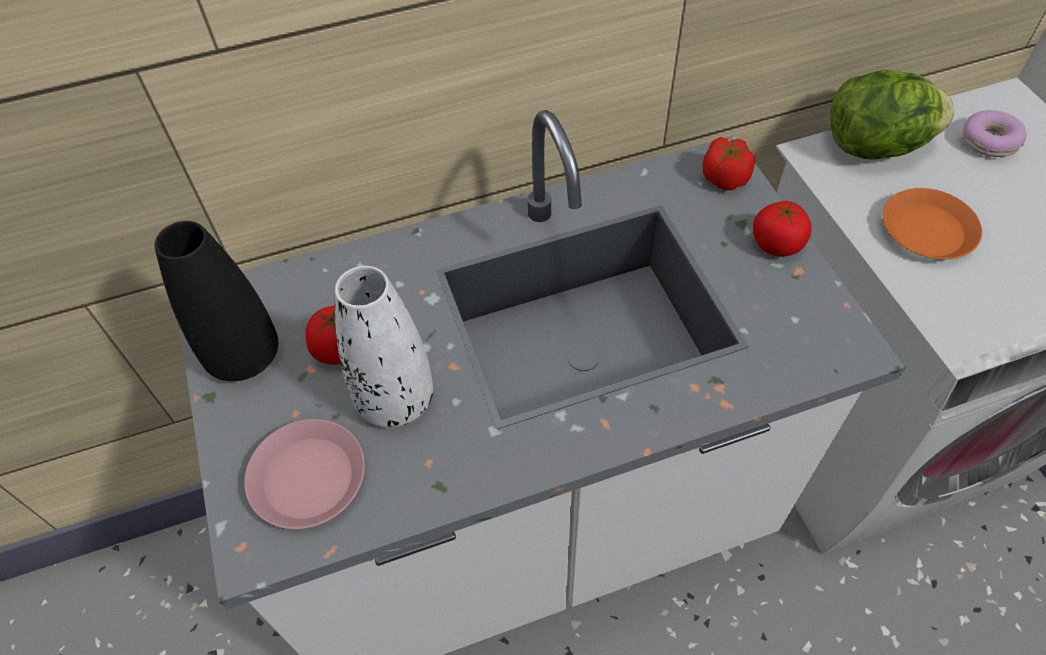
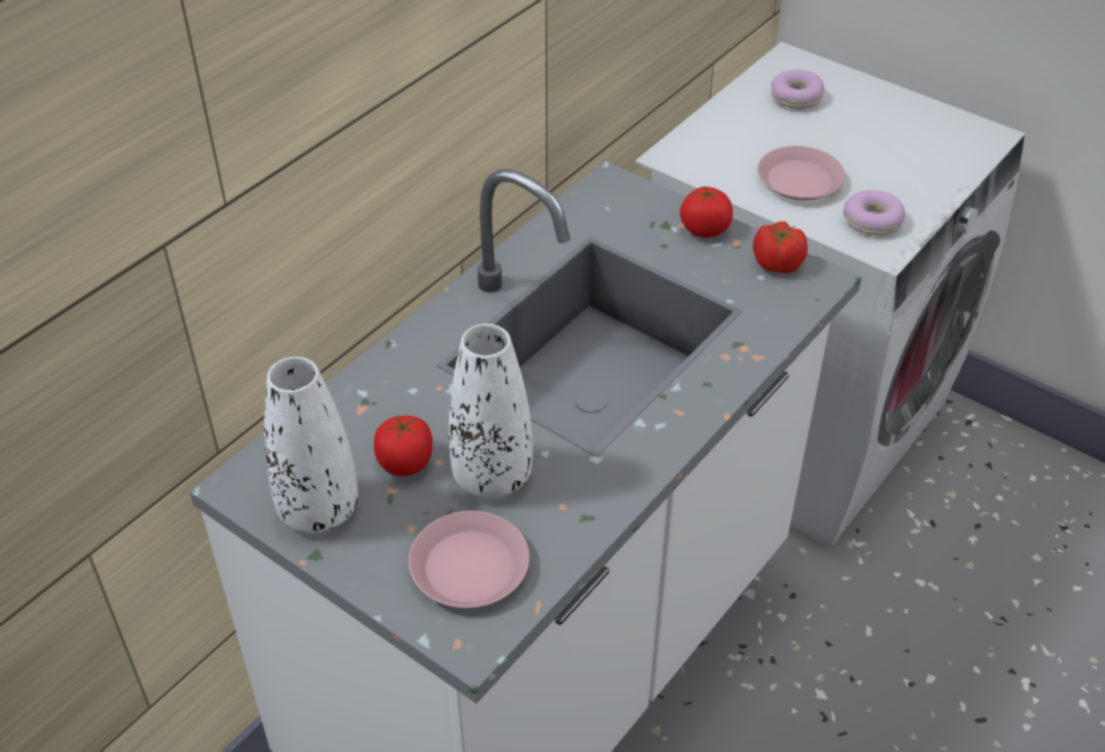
camera: 35 degrees left, 10 degrees down
(244, 356) = (318, 509): black vase -> white vase
(724, 178) = (624, 196): tomato -> tomato (777, 263)
(875, 146) = (714, 132): lettuce -> none
(926, 230) = (799, 180): orange plate -> pink plate
(975, 307) = (872, 221): none -> donut

